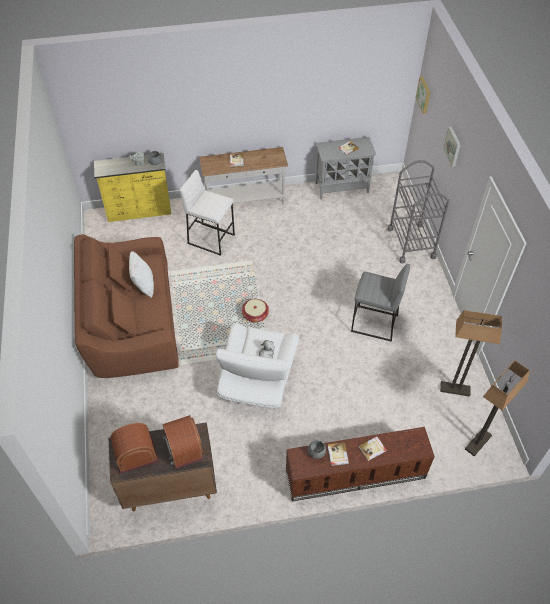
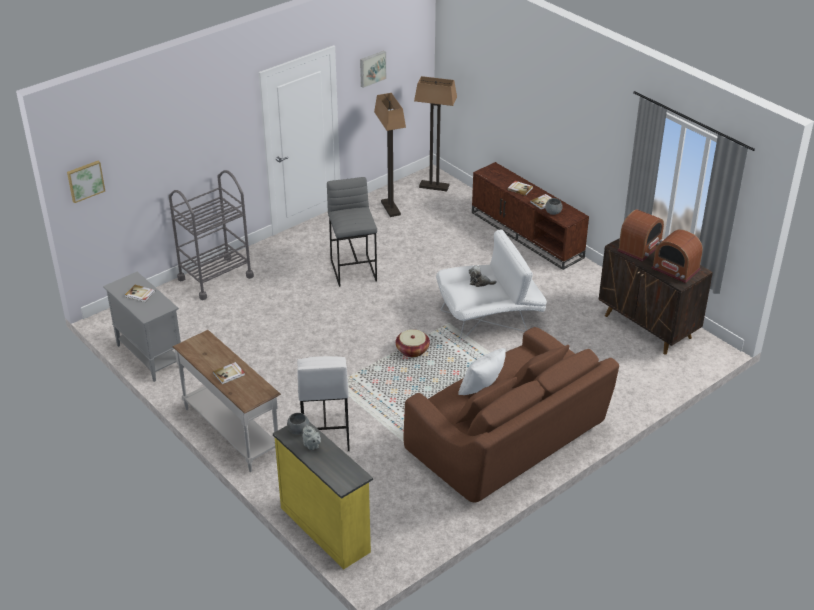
camera: 120 degrees left, 15 degrees down
(453, 146) = (183, 136): picture -> picture (372, 68)

